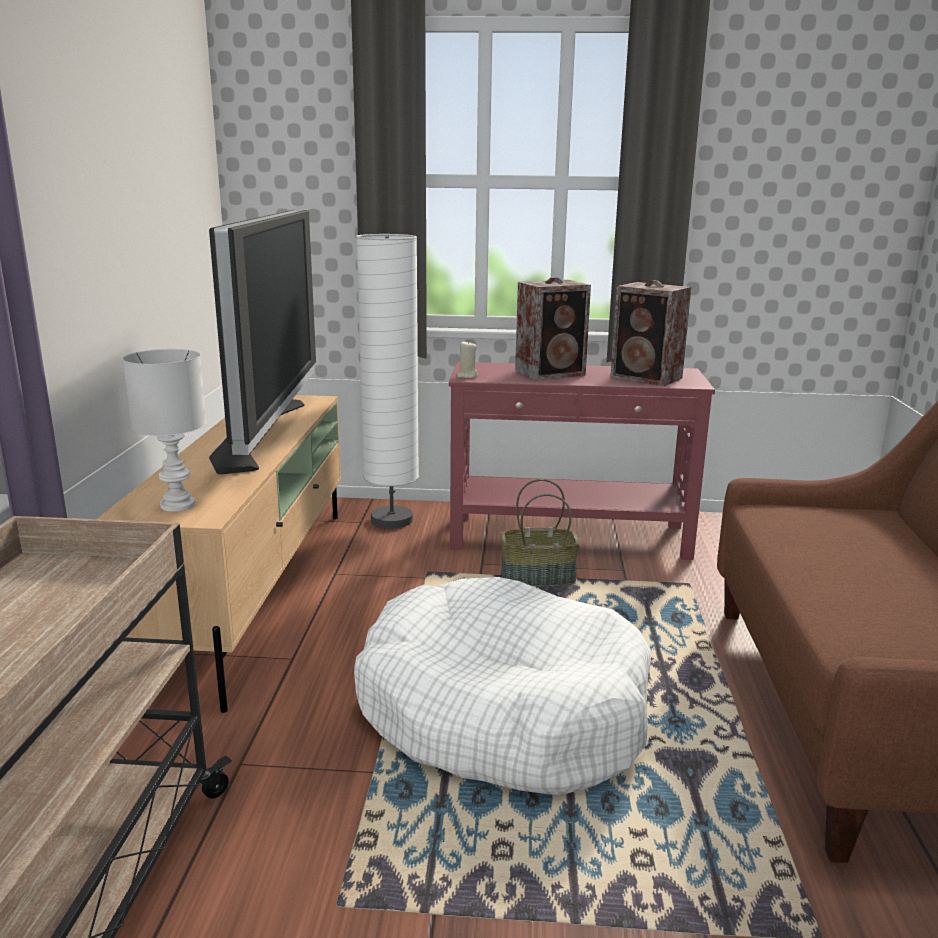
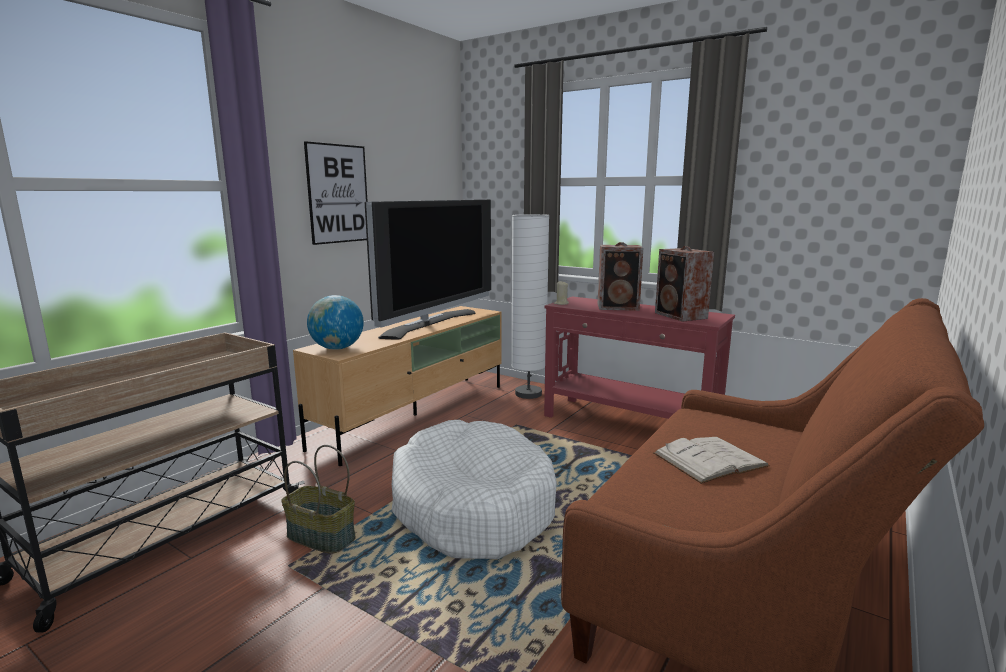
camera: 30 degrees right, 5 degrees down
(85, 208) = (338, 194): none -> picture
(176, 505) = (337, 348): white table lamp -> globe
(537, 578) = (579, 442): basket -> basket (320, 537)
(862, 566) = (710, 459): none -> white book

